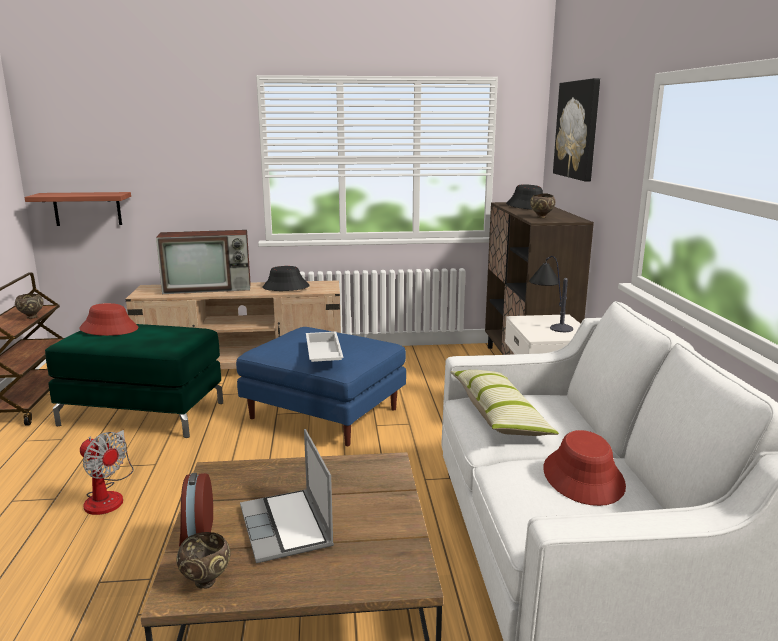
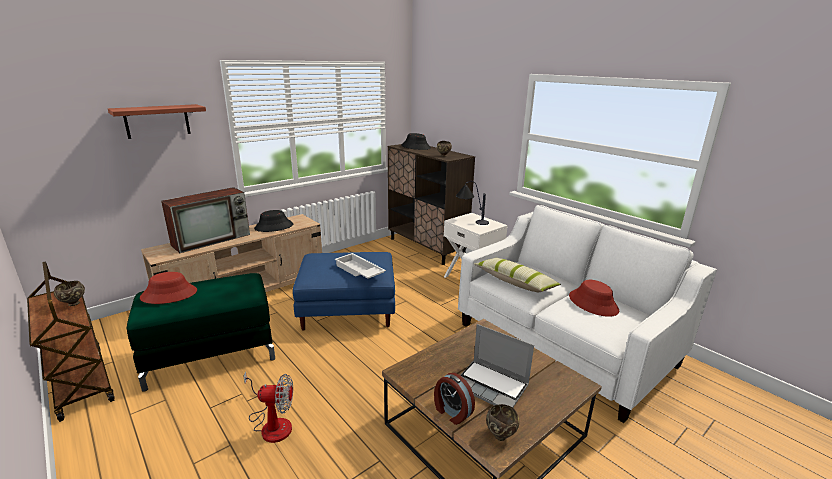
camera: 35 degrees left, 5 degrees up
(87, 208) = (66, 188): shelf -> shelf (157, 121)
(577, 130) = (450, 99): picture -> none

